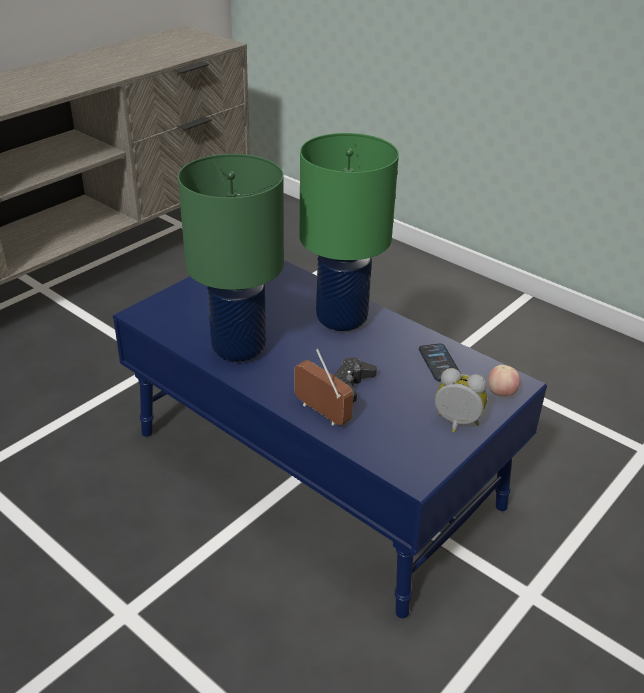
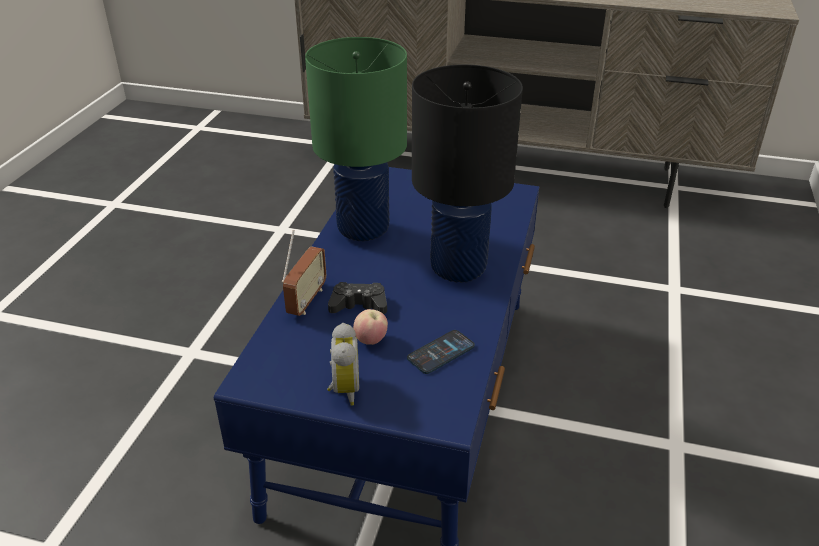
camera: 65 degrees right, 0 degrees up
(340, 321) = (458, 271): green table lamp -> black table lamp
(501, 393) = (421, 411): apple -> apple (371, 341)

